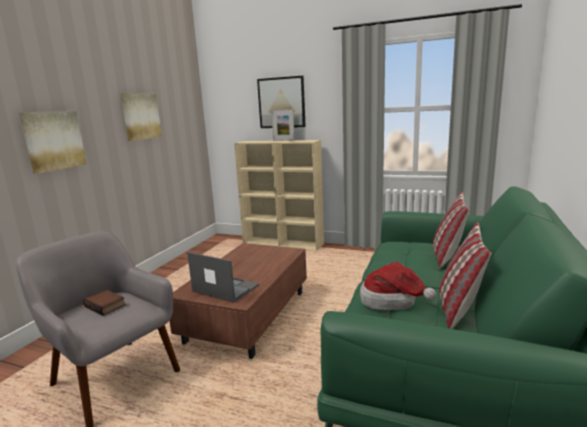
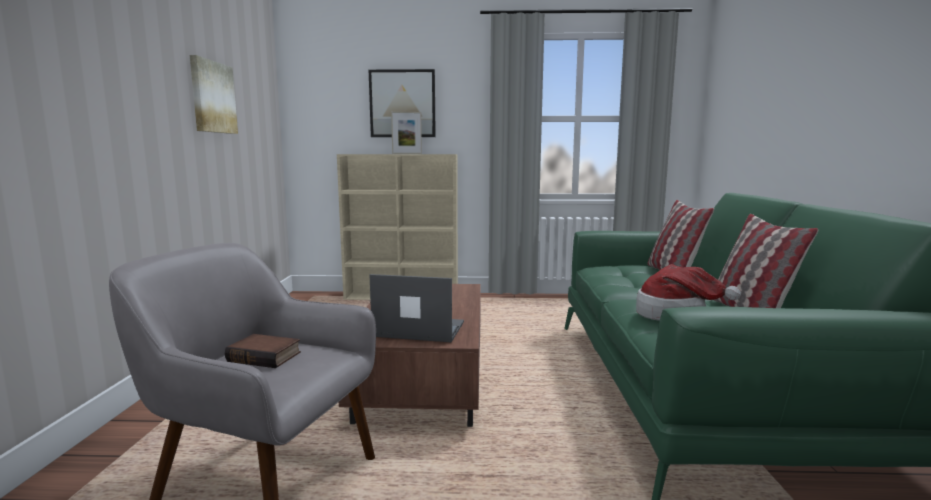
camera: 20 degrees left, 5 degrees down
(53, 140) = (101, 104): picture -> none

